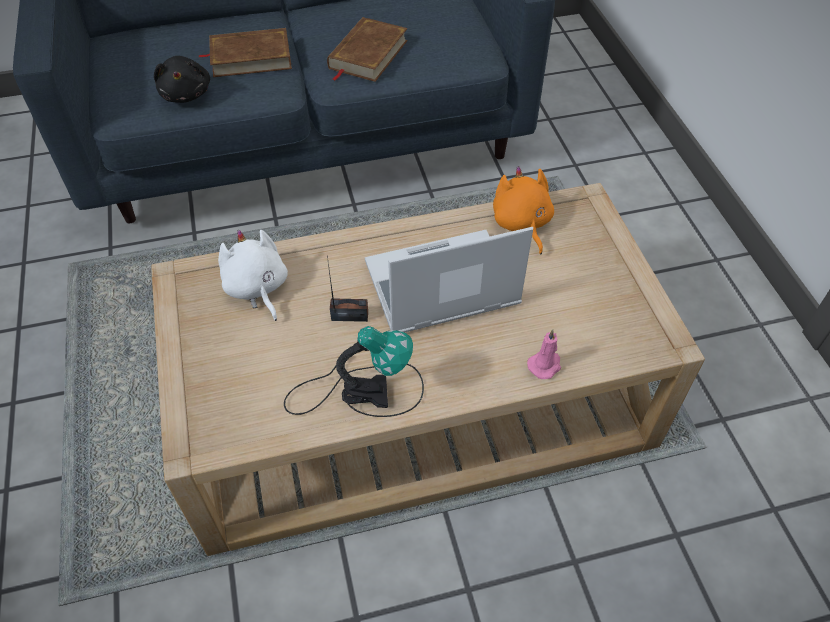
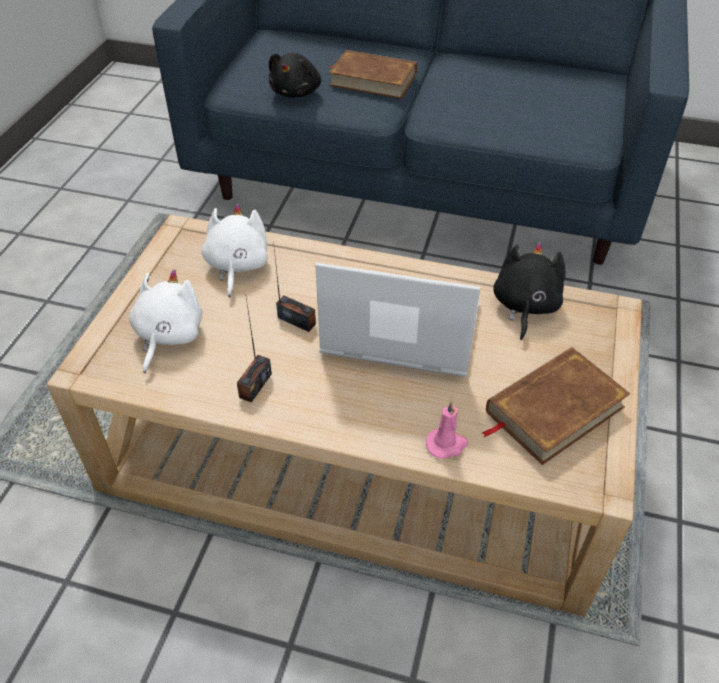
camera: 30 degrees right, 5 degrees down
(245, 381) = (168, 336): none -> white plush toy
(359, 389) = (255, 385): table lamp -> radio
(367, 54) = (480, 107): brown book -> brown book (553, 409)
(521, 224) = (525, 306): orange plush toy -> black plush toy

